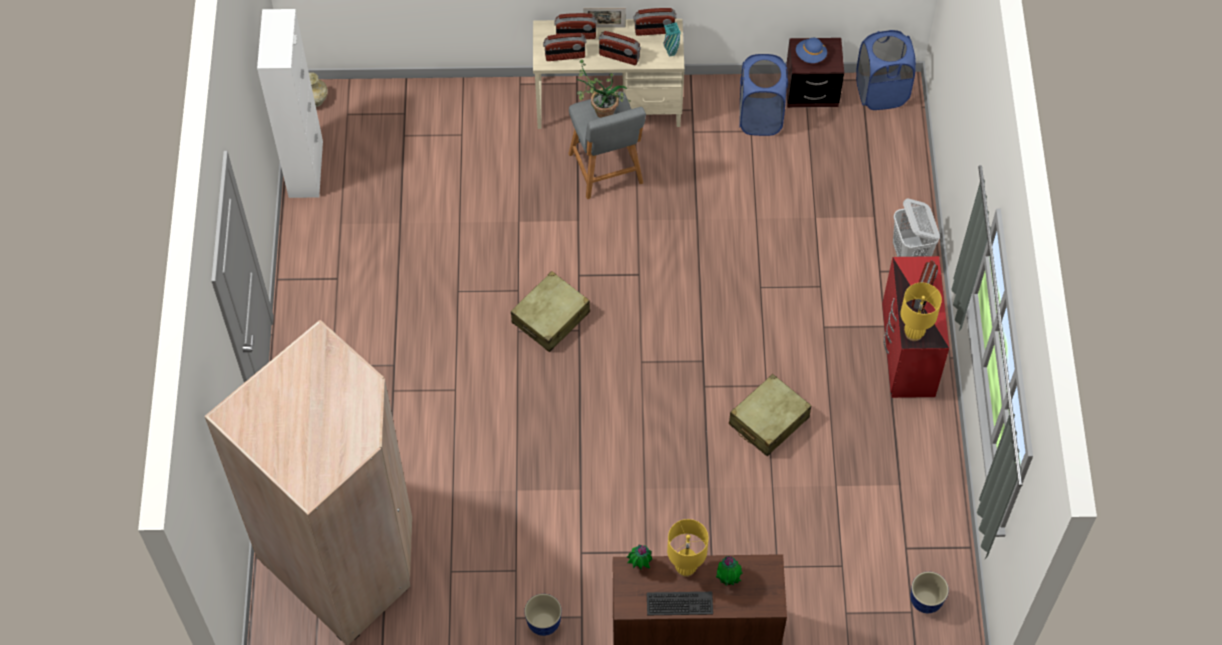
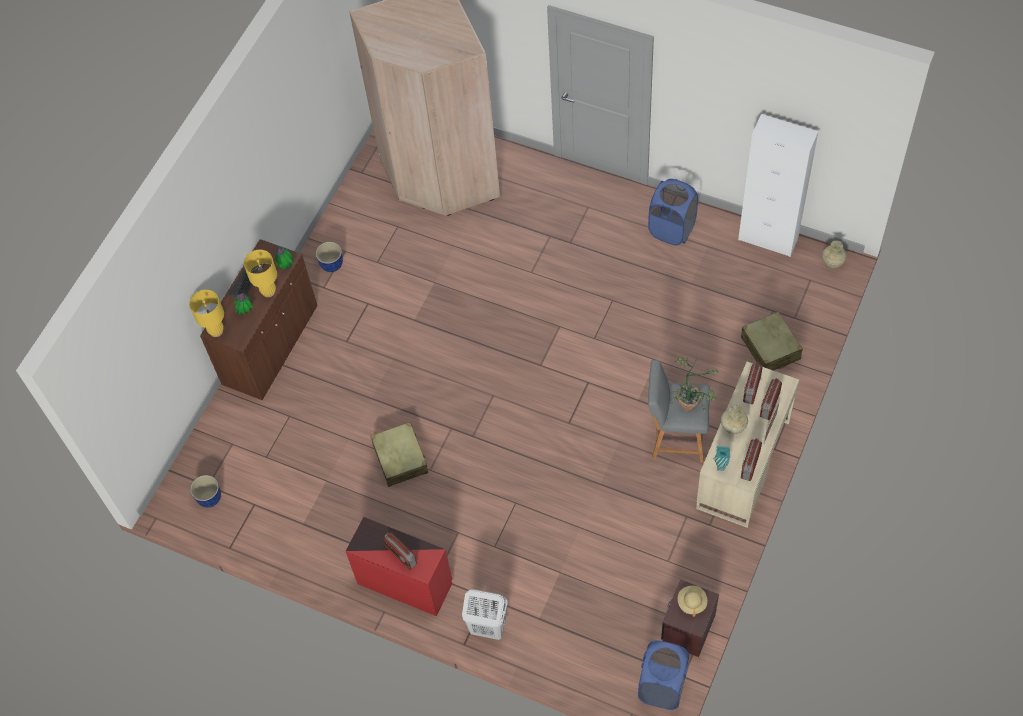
camera: 120 degrees right, 0 degrees up
(551, 318) = (560, 351): beige suitcase -> beige suitcase (770, 348)
(619, 57) = (733, 427): radio -> beige vase
(760, 117) = (679, 574): blue laundry basket -> blue laundry basket (672, 229)
(810, 56) = (692, 602): blue hat -> beige hat
(913, 333) = (371, 531): yellow table lamp -> yellow table lamp (216, 331)

